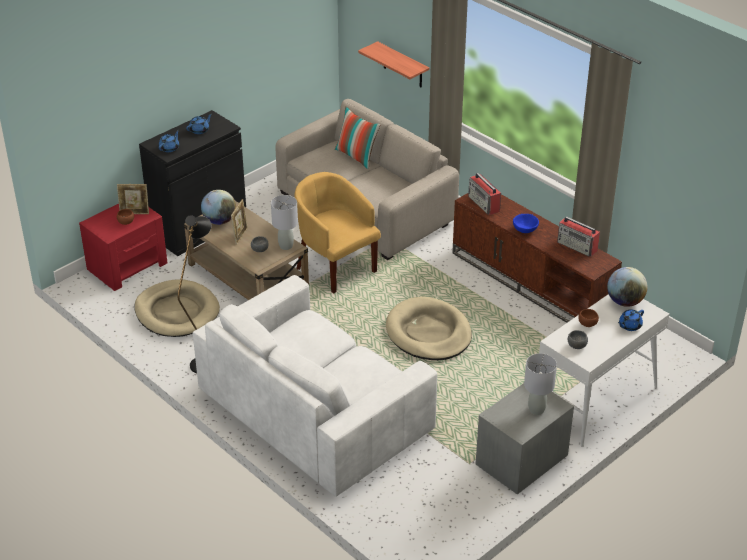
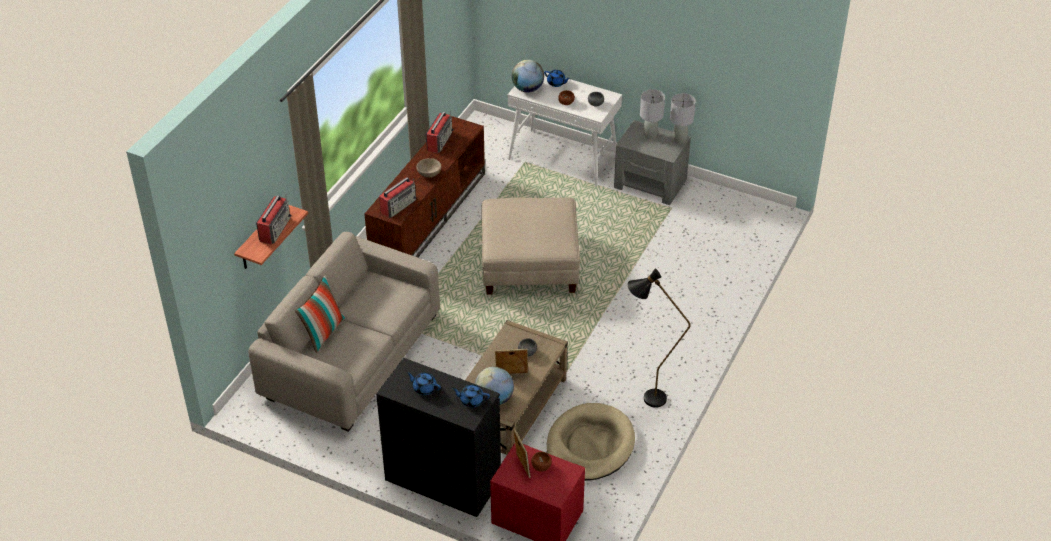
camera: 110 degrees left, 5 degrees up
(286, 246) = (512, 335): grey table lamp -> grey table lamp (679, 140)
(313, 410) = (667, 307): white sofa -> none
(335, 267) = (463, 349): yellow armchair -> none
(395, 60) = (275, 229): none -> radio
(428, 333) = (529, 263): beige dog bed -> beige ottoman
(525, 230) = (429, 174): blue bowl -> beige bowl

